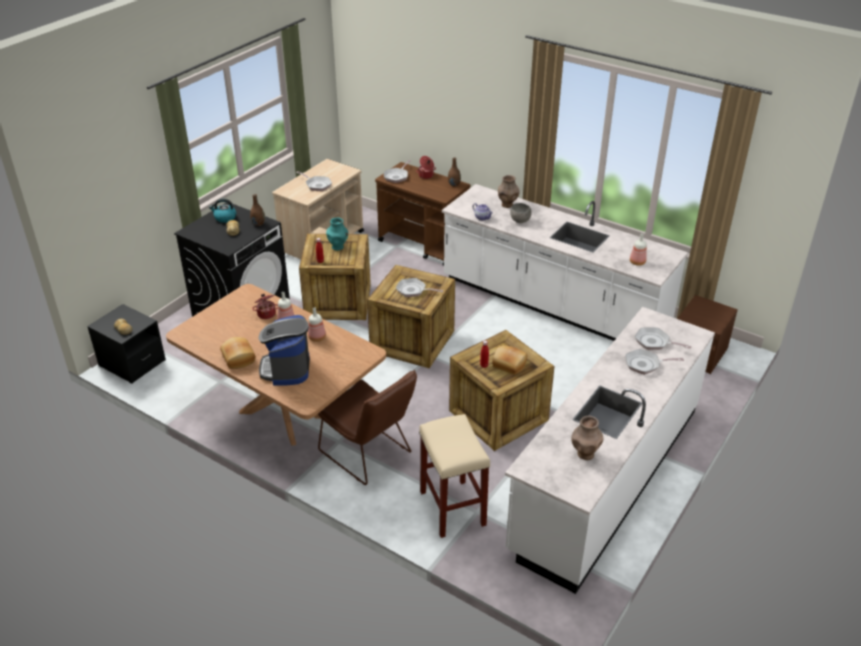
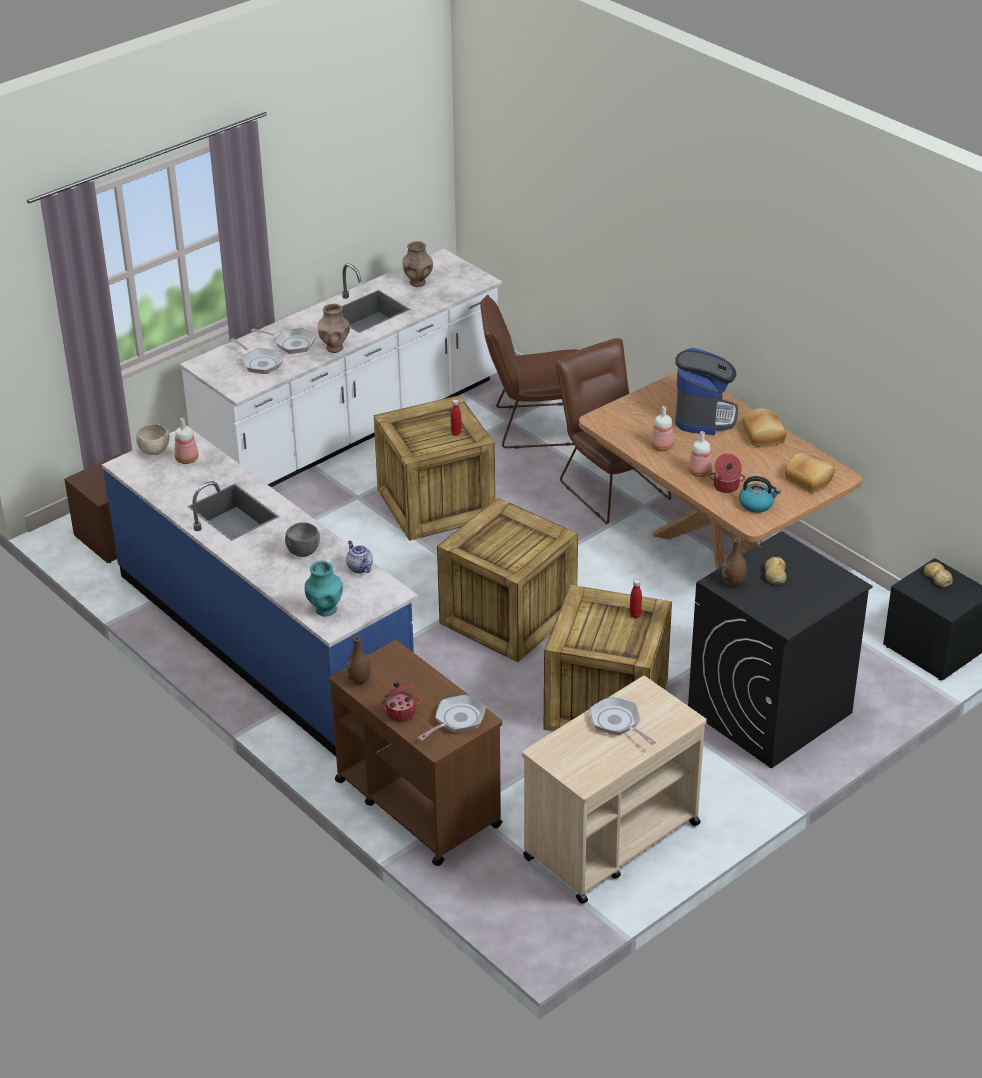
camera: 165 degrees left, 0 degrees up
(225, 218) = (790, 603): kettle -> kettle (757, 504)
(338, 247) = (600, 638): turquoise vase -> turquoise vase (325, 610)
(413, 290) = (504, 543): frying pan -> none
(453, 509) = (532, 426): beige stool -> brown chair
(507, 205) = (303, 587): brown vase -> brown vase (334, 348)
(509, 365) = (425, 429): bread -> bread (809, 479)
(553, 305) = (264, 640): white counter -> blue counter
(663, 264) = (155, 451): none -> beige bowl

